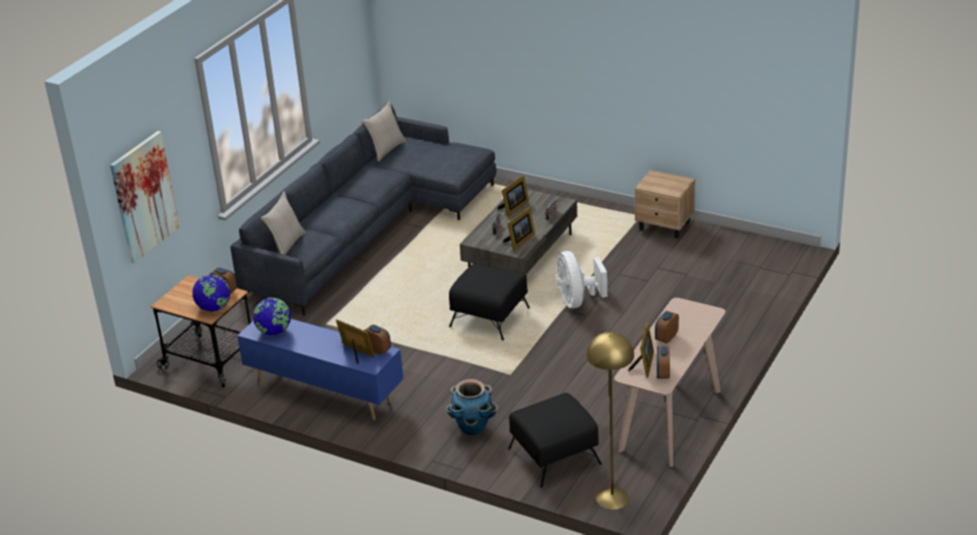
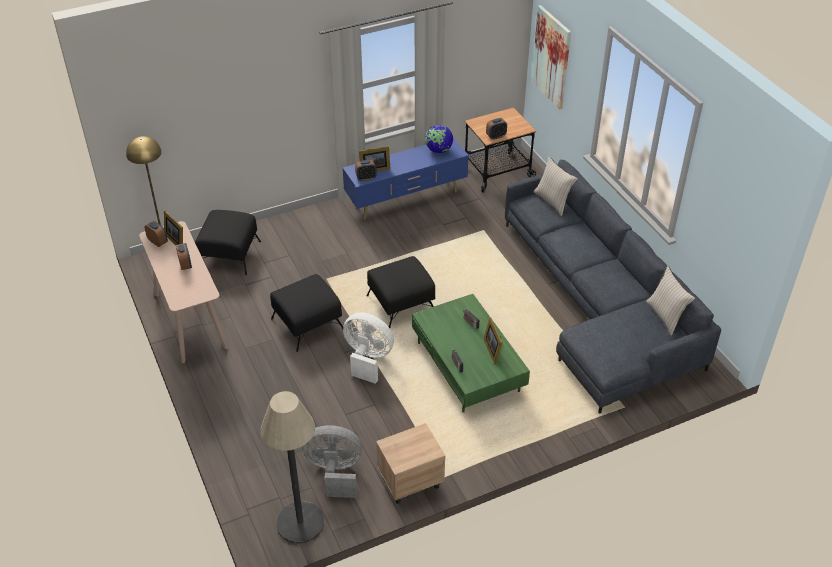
camera: 125 degrees right, 10 degrees up
(214, 308) = (481, 127): globe -> none
(473, 428) = (296, 238): planter -> none
(519, 241) = (439, 325): picture frame -> none
(520, 253) = (469, 367): grey coffee table -> green coffee table
(581, 352) = (307, 324): none -> black ottoman
(704, 257) = (335, 472): none -> grey fan
(763, 249) = (300, 522): none -> floor lamp

